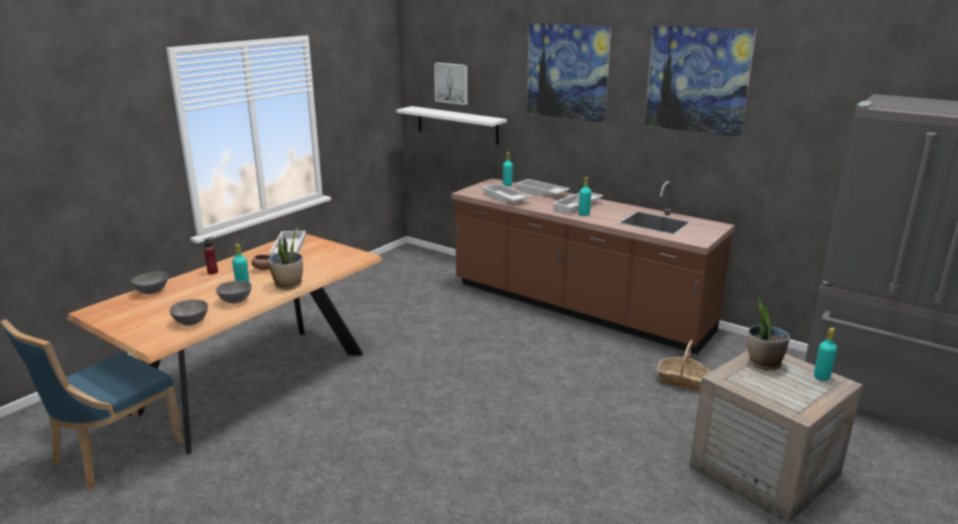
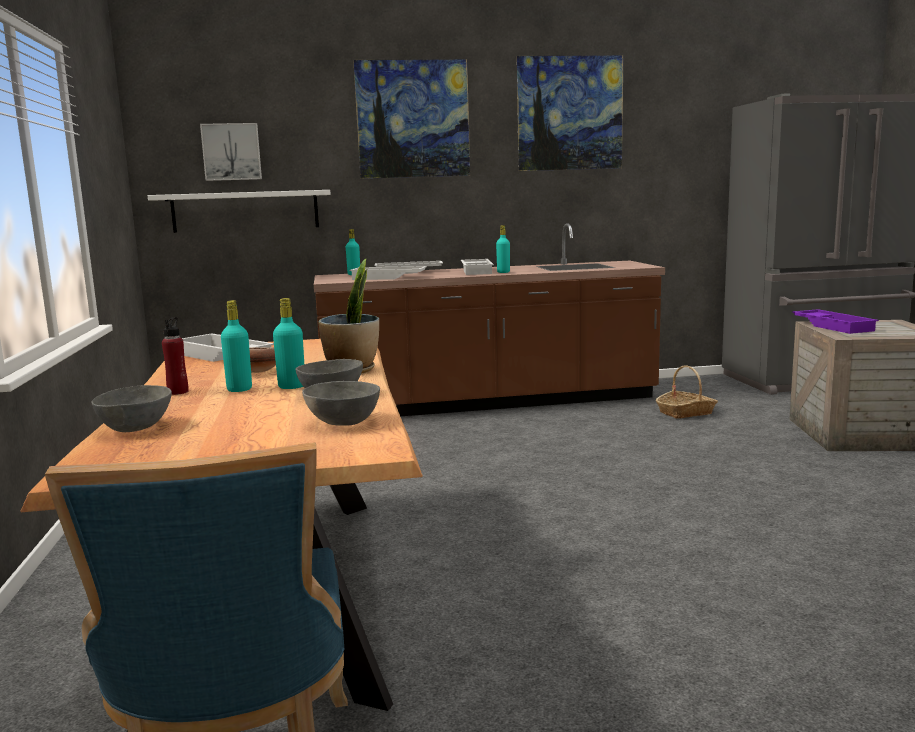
camera: 45 degrees left, 10 degrees down
(763, 363) = (834, 326): potted plant -> purple tray
(821, 377) = (877, 322): turquoise bottle -> turquoise bottle (239, 389)

